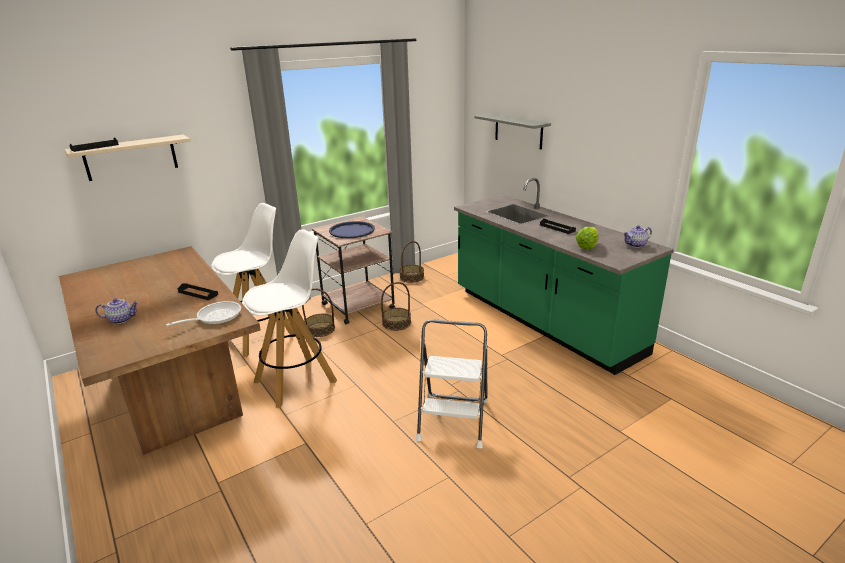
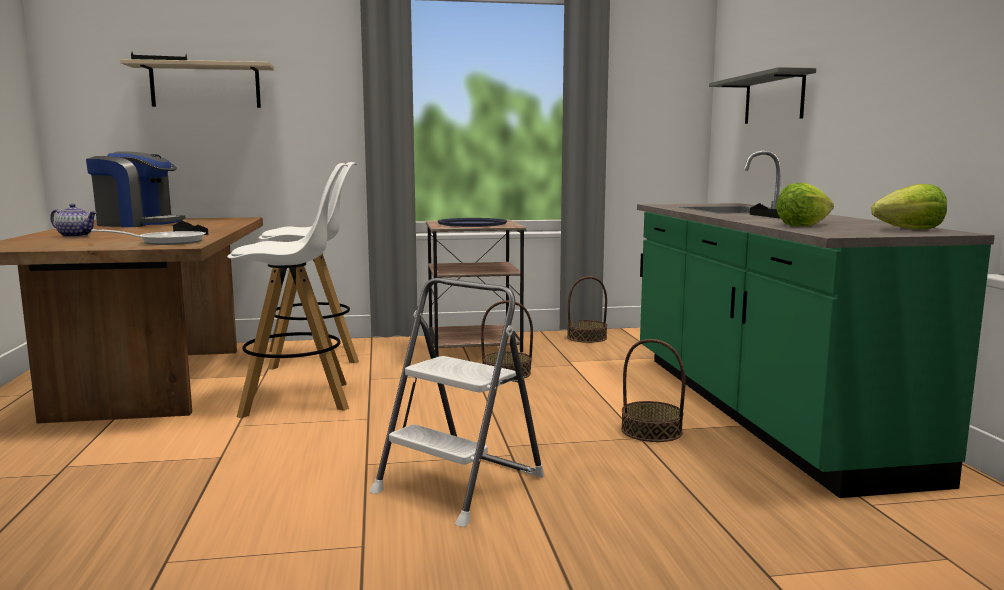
camera: 25 degrees right, 15 degrees down
(120, 282) = (138, 224): none -> coffee machine
(320, 329) = (395, 362): basket -> basket (651, 431)
(636, 245) = (910, 229): teapot -> lettuce

